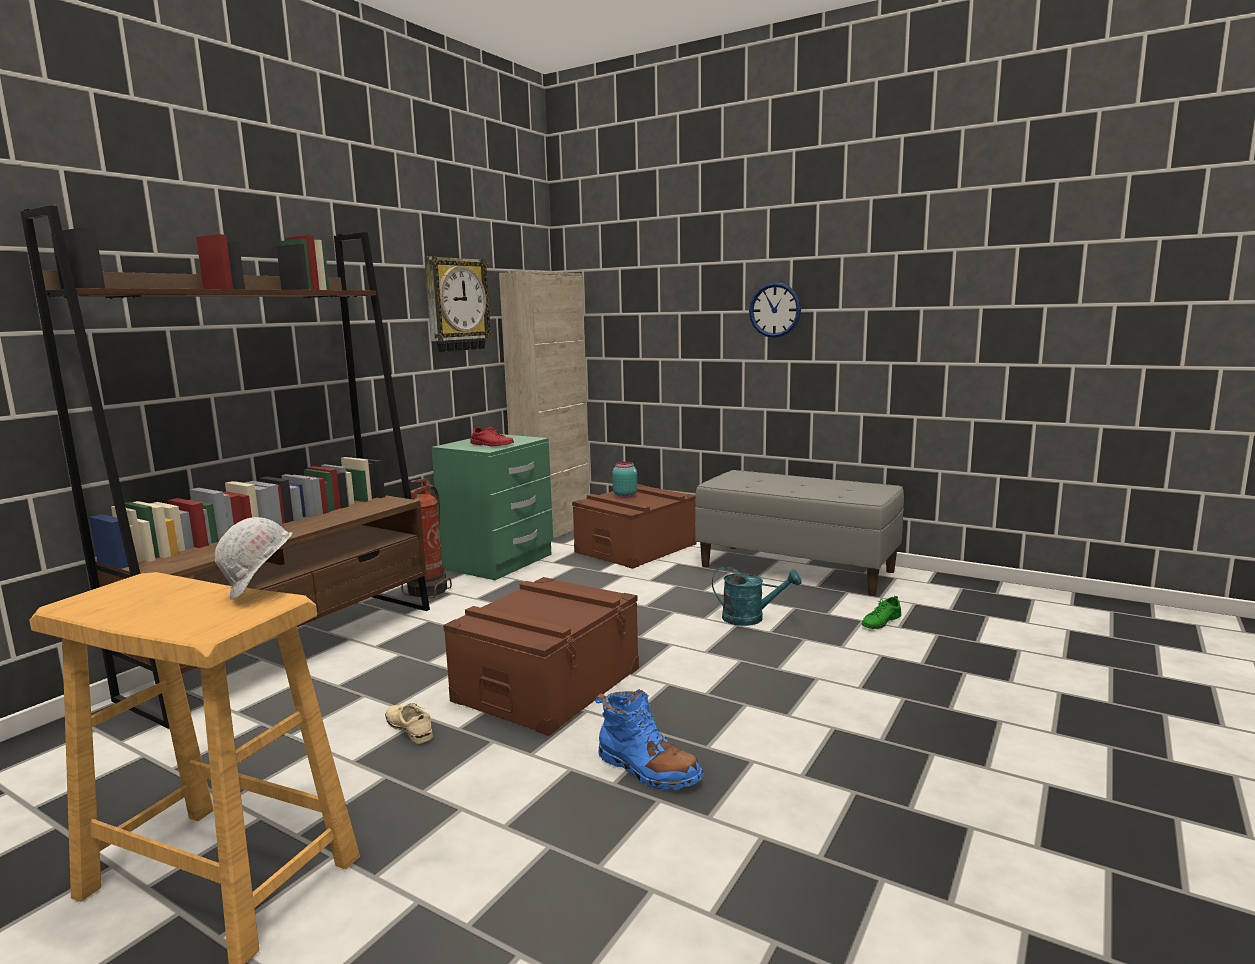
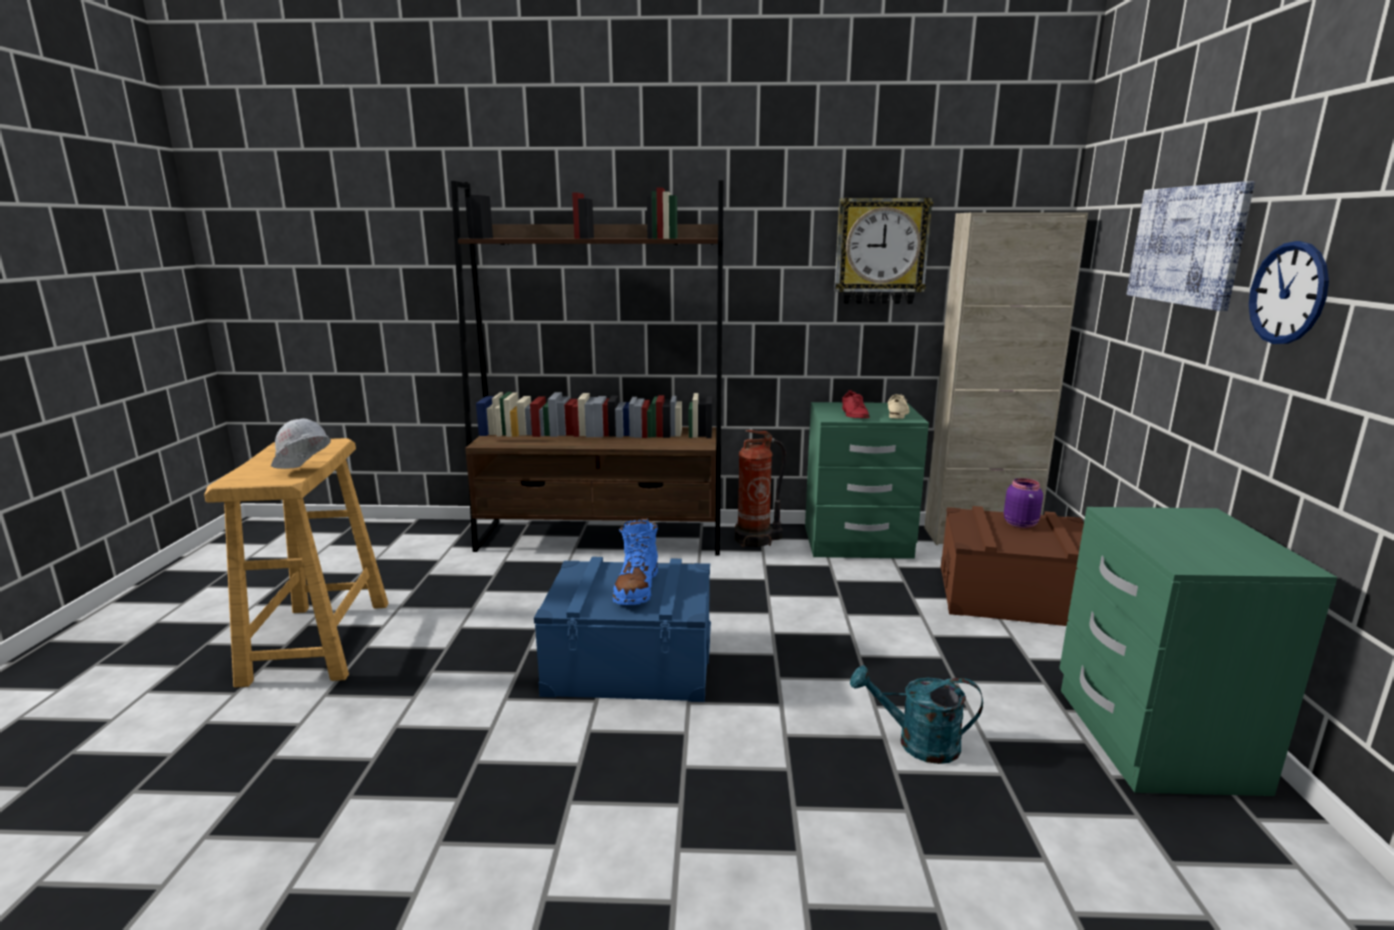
camera: 60 degrees right, 5 degrees up
(409, 728) = (516, 629): beige shoe -> beige shoe (897, 413)
(547, 684) = (631, 662): brown storage box -> blue storage box
(624, 495) = (1020, 524): turquoise jar -> purple jar
(647, 769) = (508, 774): blue boot -> blue boot (636, 588)
(686, 290) = (1187, 245): none -> picture
(751, 618) = (917, 743): turquoise watering can -> turquoise watering can turned 120 degrees clockwise
(797, 568) = (1152, 738): grey bench -> green nightstand
(881, 621) = (1066, 884): green shoe -> none

